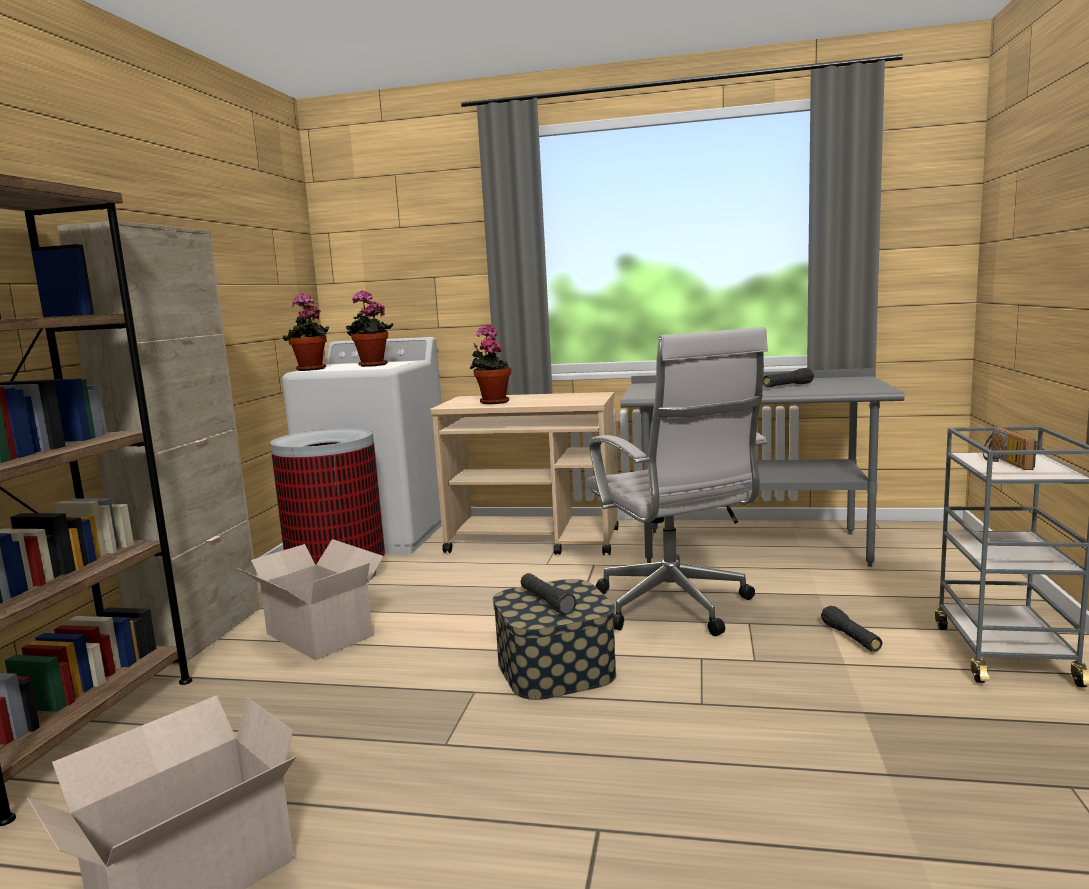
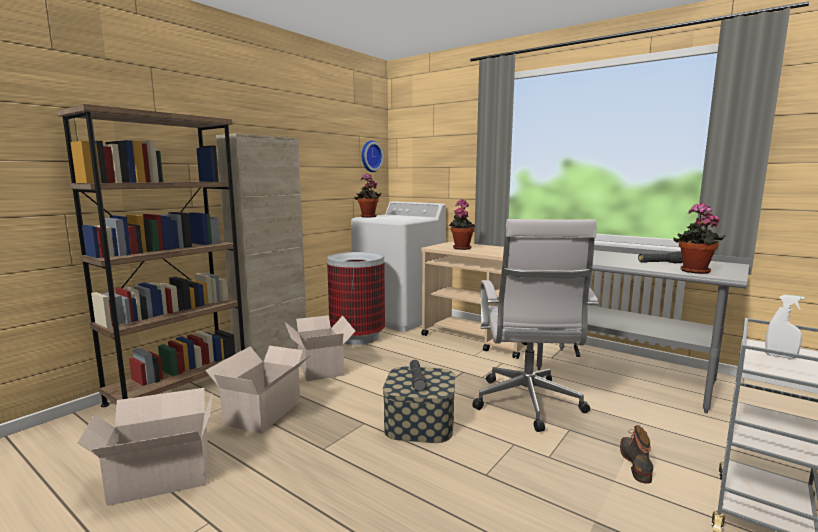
camera: 25 degrees right, 0 degrees up
(287, 723) = (265, 411): none -> cardboard box
(291, 264) = (370, 156): none -> wall clock
(371, 365) = (400, 218): potted plant -> potted plant (694, 271)
(851, 638) = (637, 463): black flashlight -> boot
(1003, 462) = (780, 356): radio -> white spray bottle

